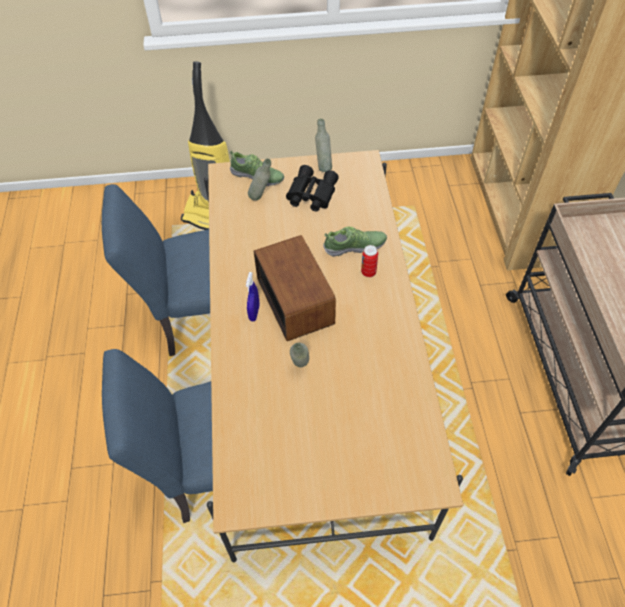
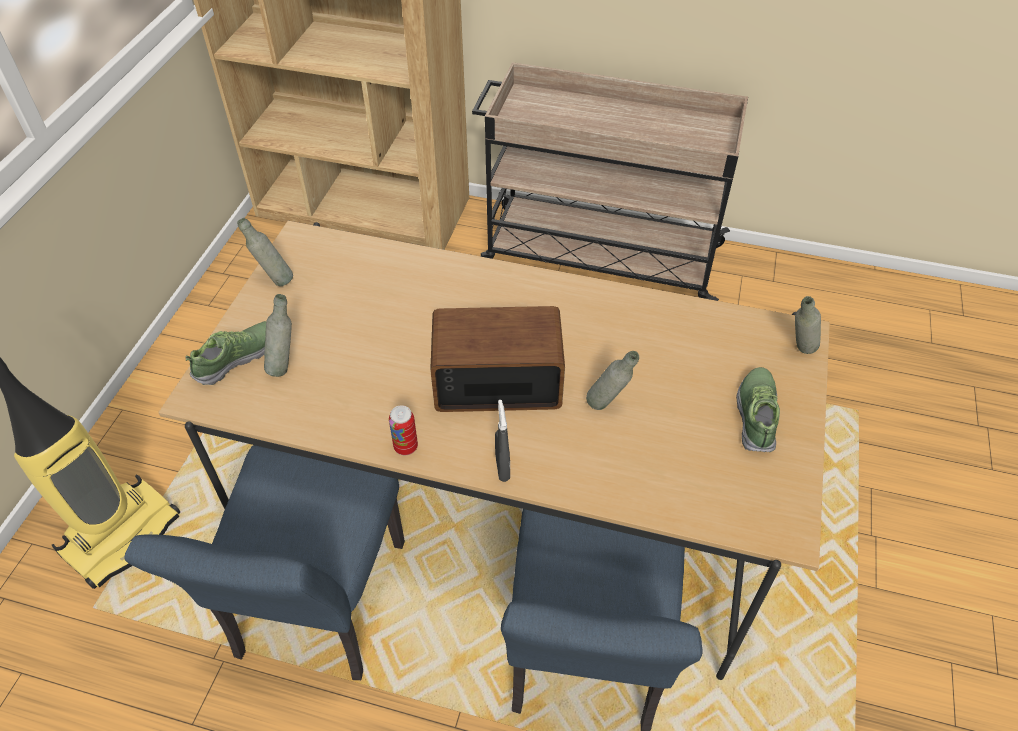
camera: 70 degrees left, 5 degrees down
(228, 326) = (502, 468): none -> grey spray bottle
(254, 313) = (494, 431): blue spray bottle -> none
(310, 194) = (317, 310): black binoculars -> none
(355, 246) = (440, 295): shoe -> shoe (757, 415)
(368, 272) = (489, 295): can -> can (406, 447)
(413, 485) = (798, 352): none -> grey bottle

